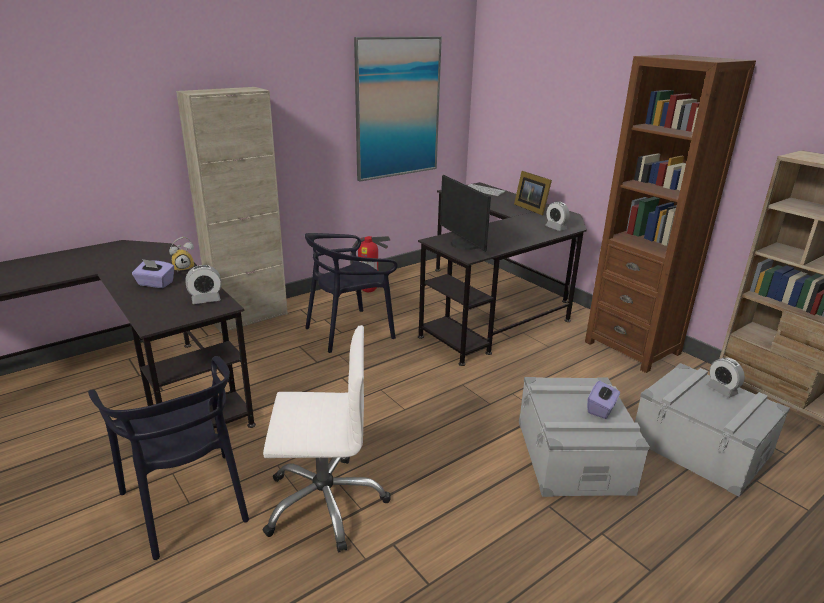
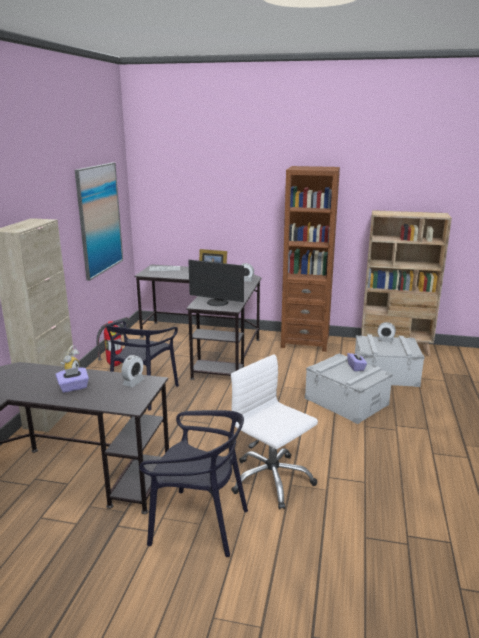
camera: 40 degrees left, 5 degrees down
(325, 502) = (271, 480): white office chair -> white office chair turned 90 degrees counterclockwise

